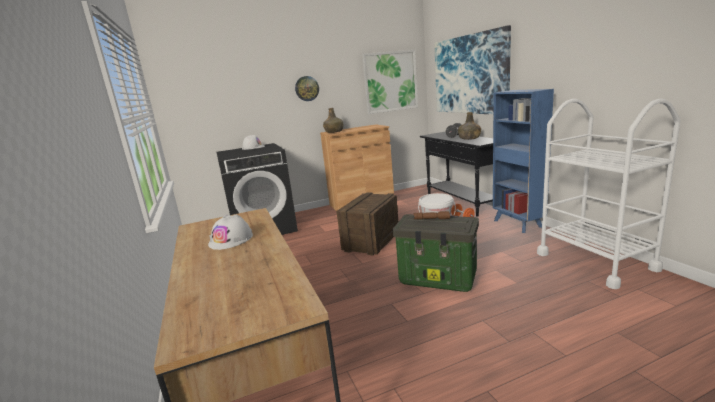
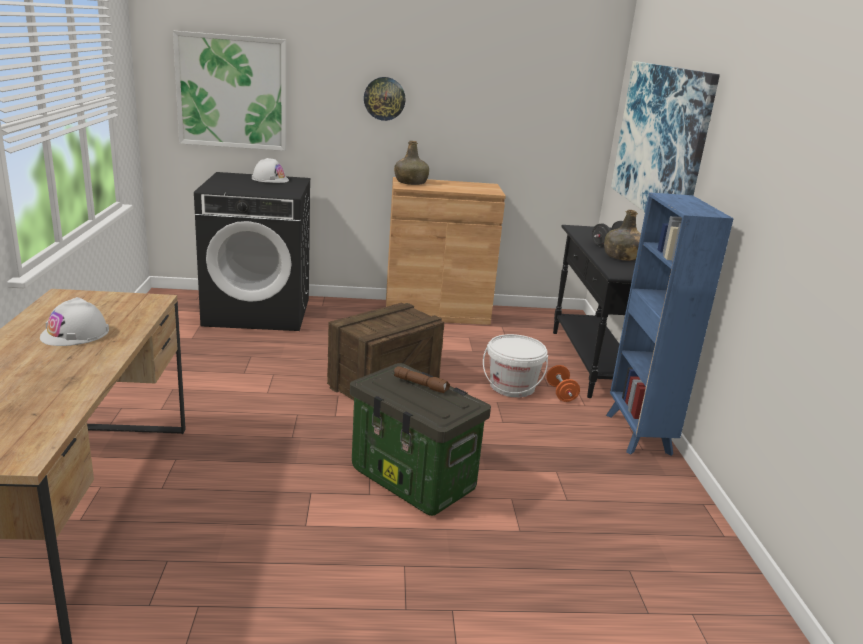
camera: 15 degrees right, 5 degrees up
(390, 81) = (542, 114): picture -> picture (232, 92)
(595, 261) = (682, 544): white cart -> none

